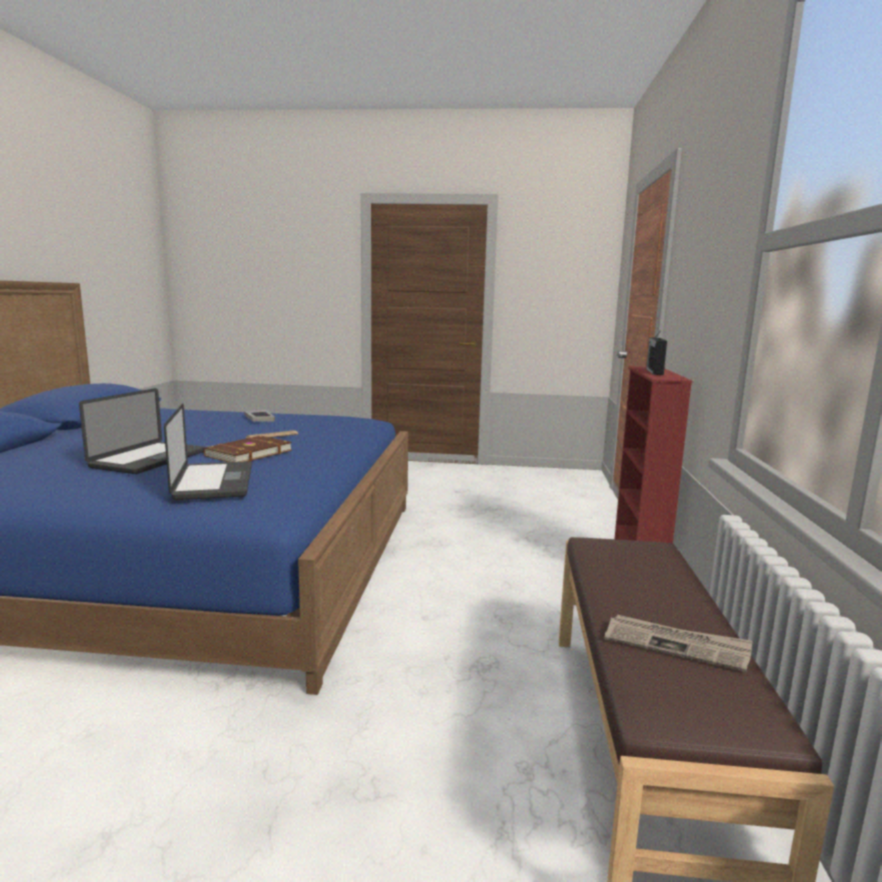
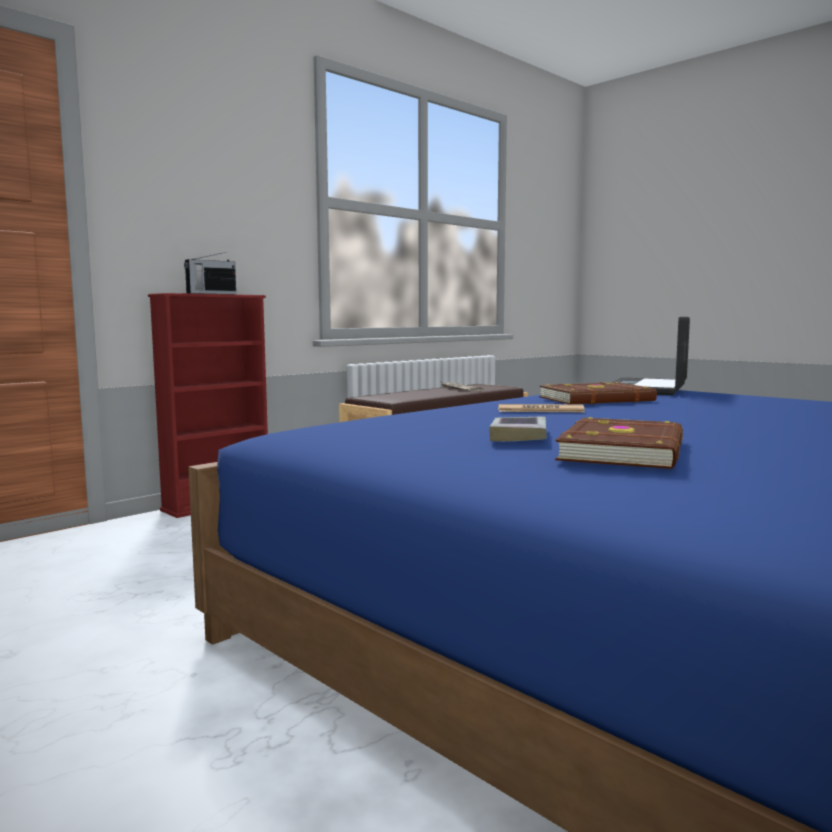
camera: 140 degrees left, 5 degrees down
(149, 459) = (728, 404): laptop -> none
(213, 417) = (626, 451): none -> brown book

